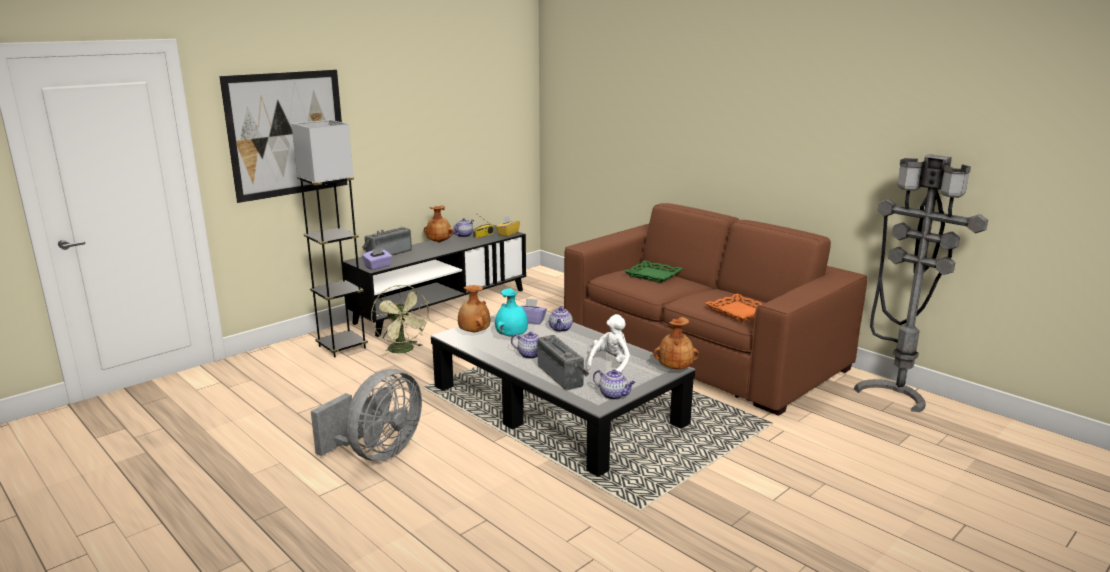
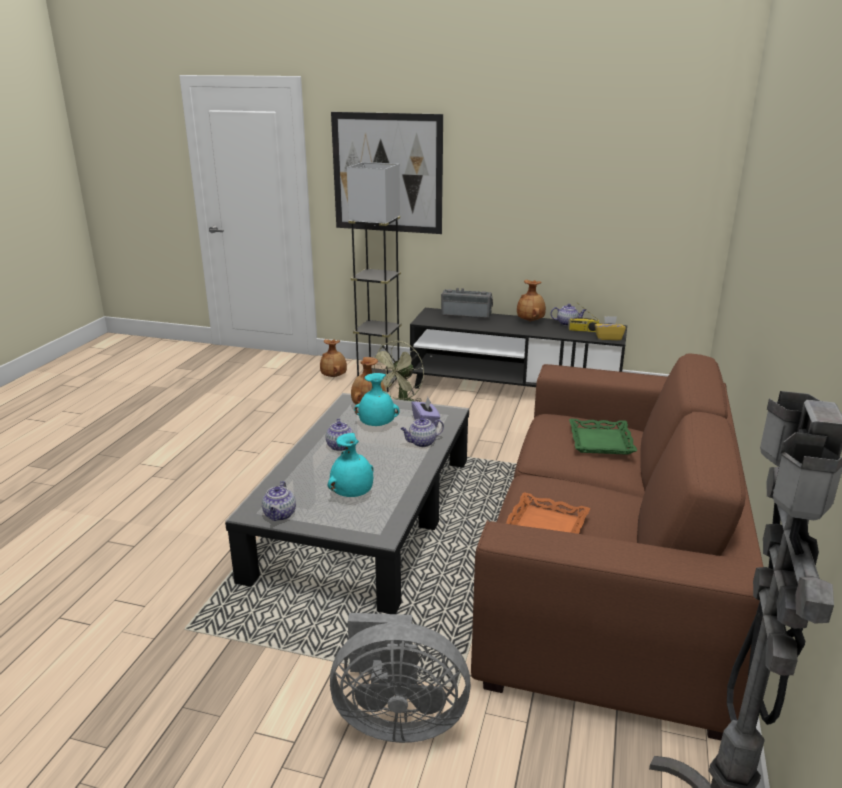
camera: 60 degrees right, 5 degrees up
(377, 453) = (213, 462): grey fan -> grey fan (397, 719)
(378, 266) = (429, 321): purple tissue box -> none
(563, 375) = (306, 475): radio -> none
(610, 365) = (352, 494): white plush toy -> turquoise vase
(675, 368) = (382, 535): brown vase -> brown vase (334, 376)

